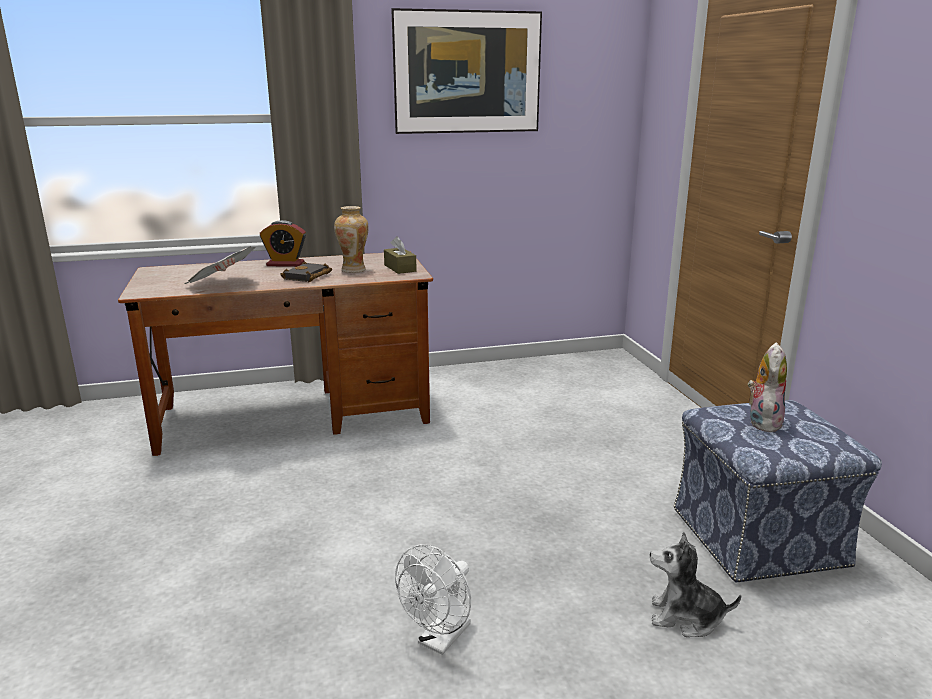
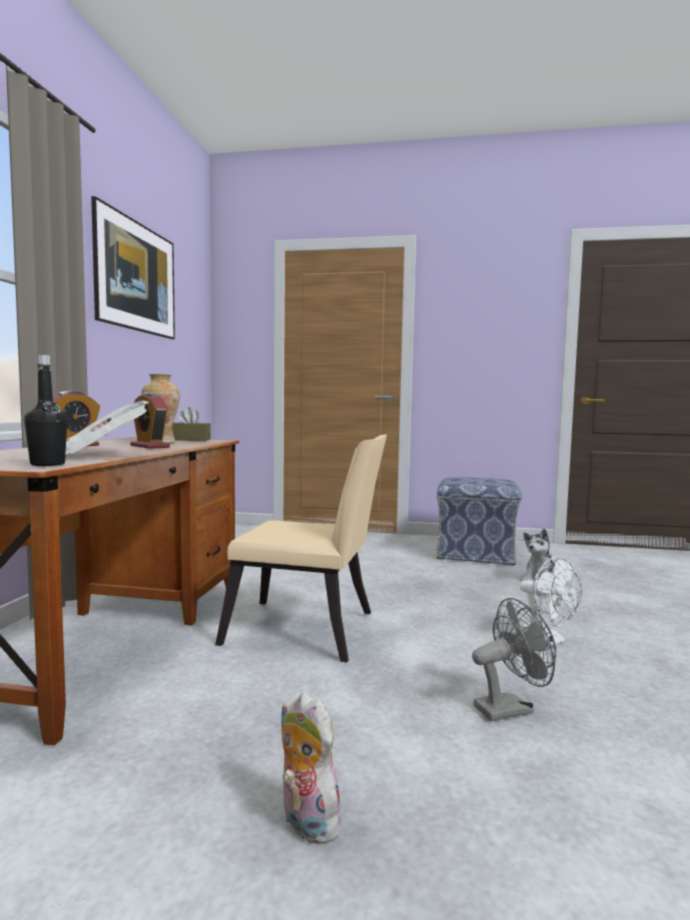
camera: 65 degrees left, 15 degrees down
(153, 291) = (47, 464): none -> black bottle
(254, 626) = (510, 708): none -> grey fan
(307, 277) = (150, 446): black book -> alarm clock
(358, 485) = (308, 631): none -> beige chair
(762, 422) = (474, 480): plush toy -> plush toy (305, 822)

